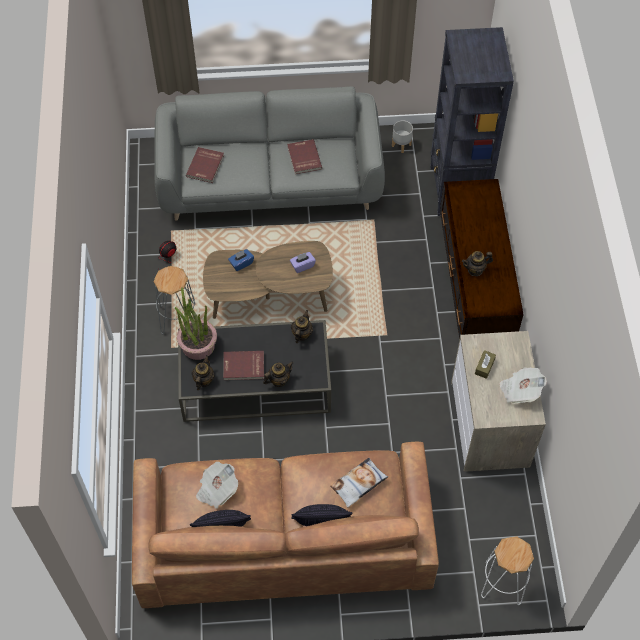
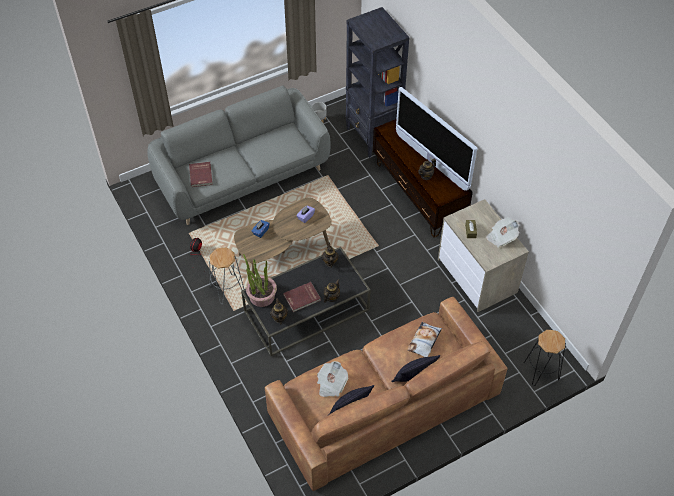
camera: 25 degrees left, 5 degrees down
(303, 158) = (267, 146): red book -> none
(492, 254) = (431, 162): none -> television
(503, 583) = (541, 371): white stool -> black stool

